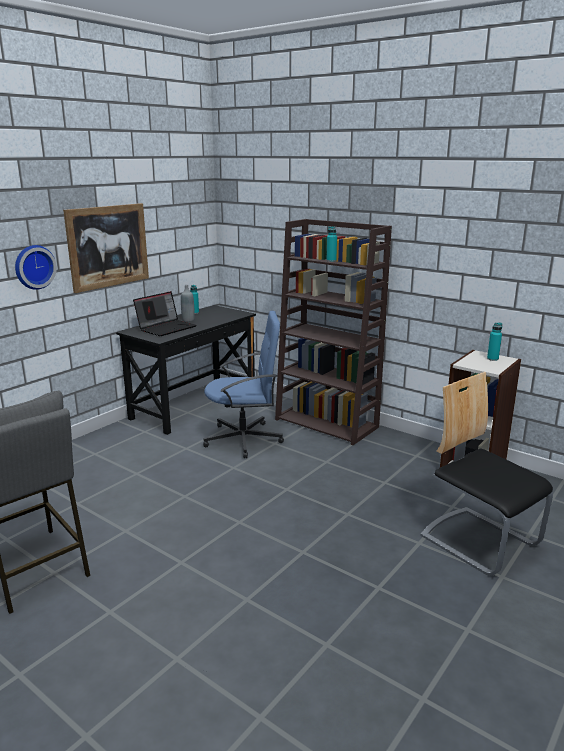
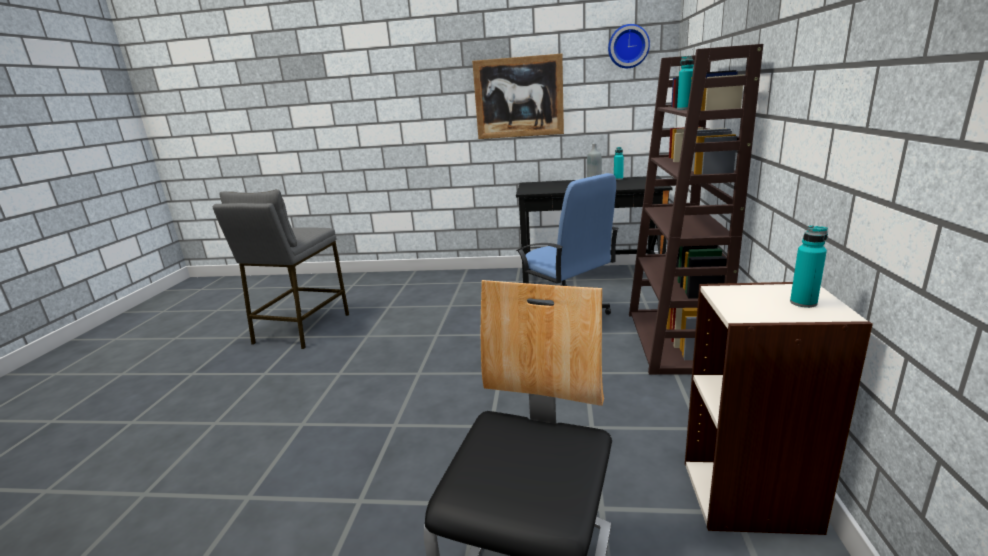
camera: 60 degrees right, 0 degrees up
(34, 267) = (442, 111): wall clock -> wall clock (628, 46)
(166, 328) = (558, 185): laptop -> none

